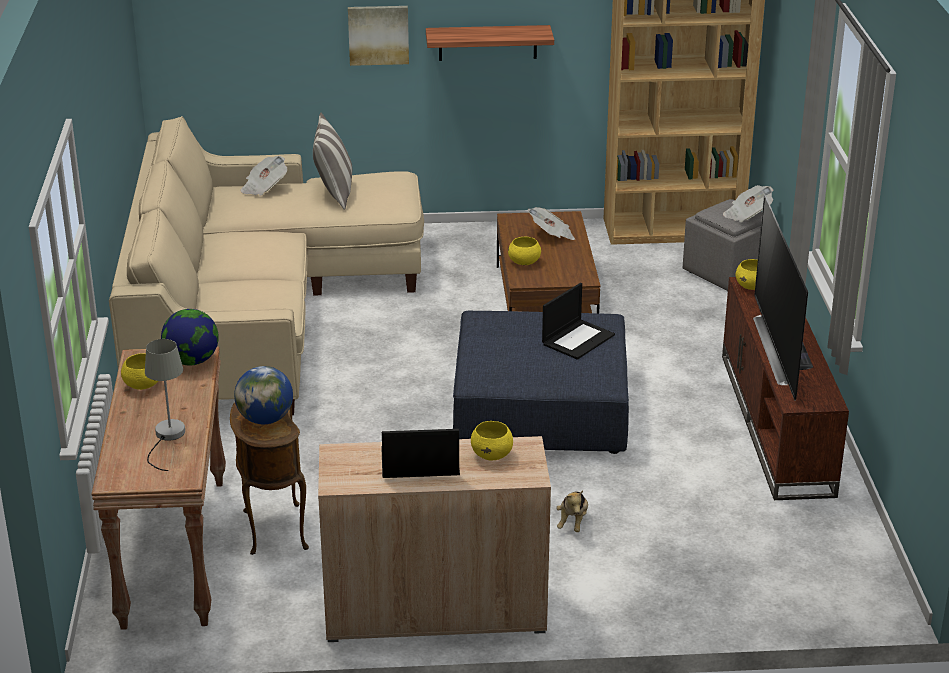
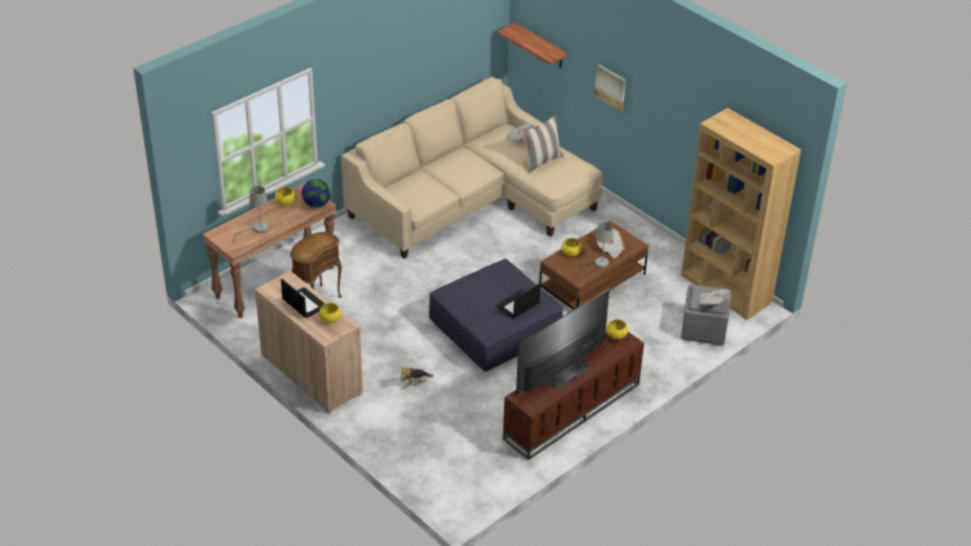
camera: 50 degrees right, 10 degrees up
(265, 419) = (310, 248): globe -> none
(487, 42) = (660, 123): shelf -> shelf (540, 46)
(571, 255) = (597, 264): none -> grey table lamp
(578, 339) = (517, 305): laptop -> laptop turned 135 degrees clockwise

